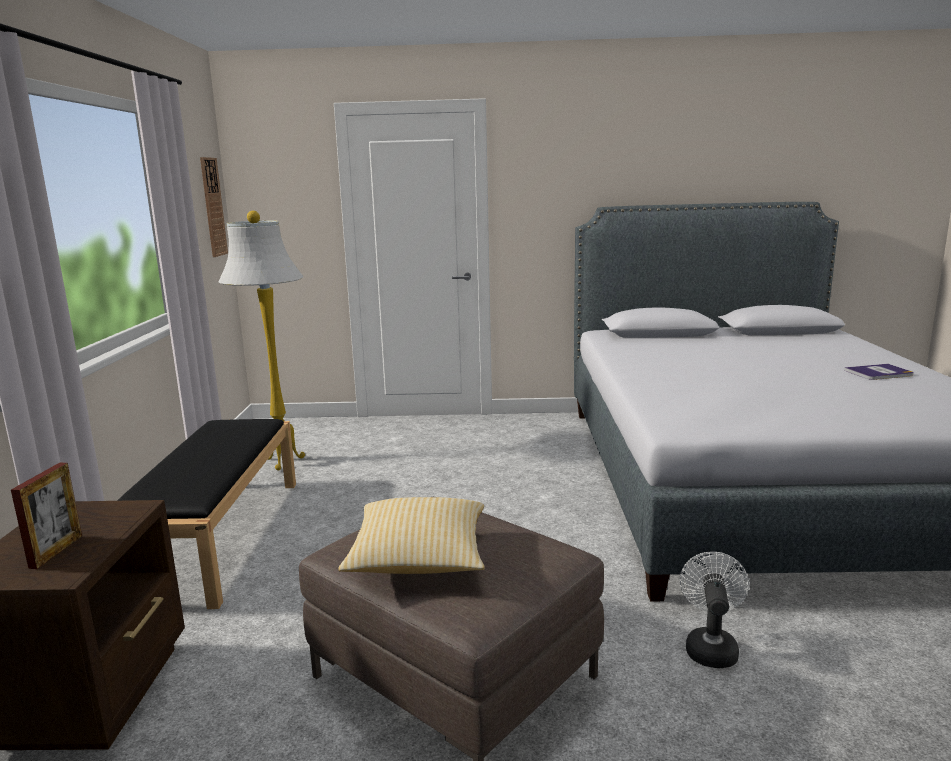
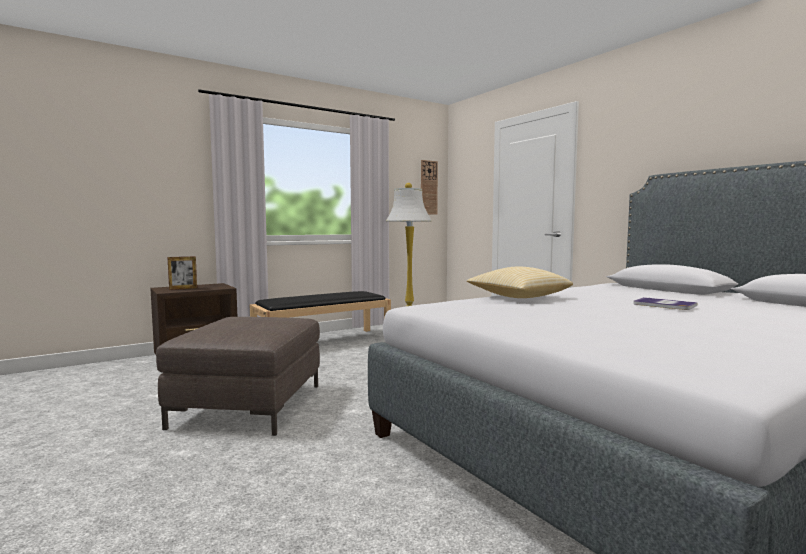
camera: 55 degrees right, 10 degrees down
(419, 559) = (230, 323): pillow -> pillow (518, 297)
(710, 647) = (338, 462): white fan -> none
(879, 373) = (751, 331): book -> book (664, 305)

